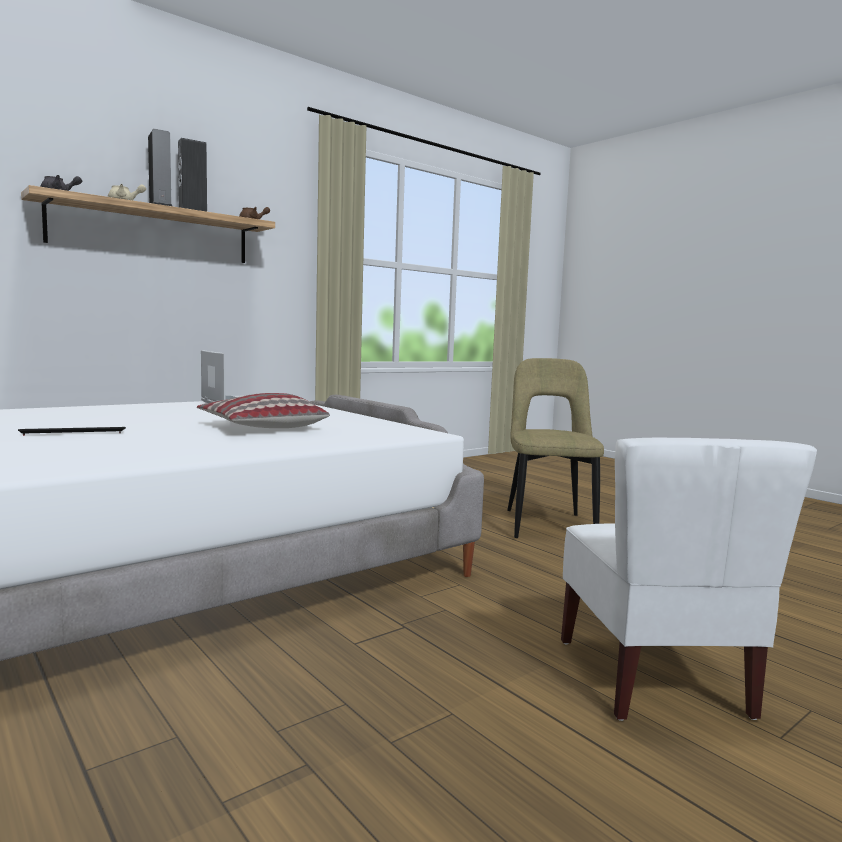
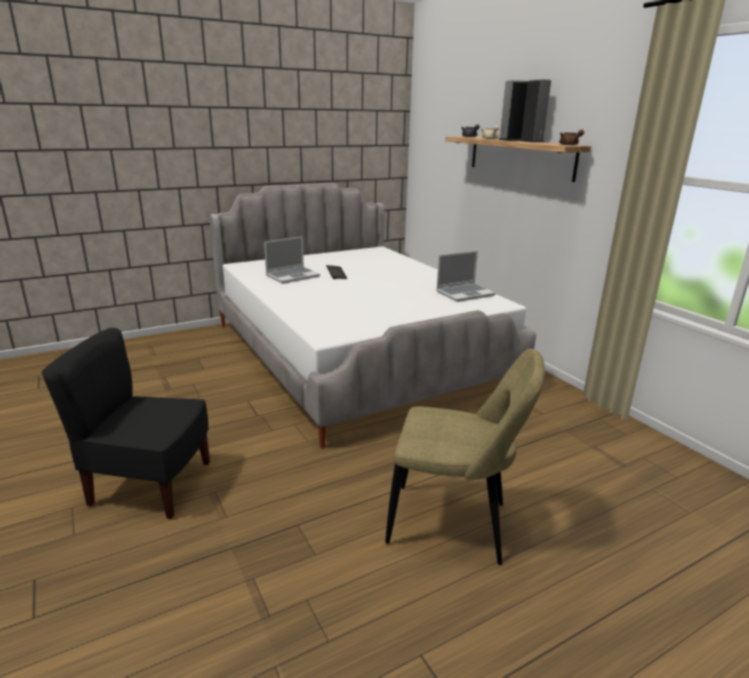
camera: 100 degrees right, 15 degrees up
(73, 448) = (293, 276): none -> laptop
(262, 427) = (351, 300): pillow -> none
(655, 678) = (150, 485): white chair -> black chair

